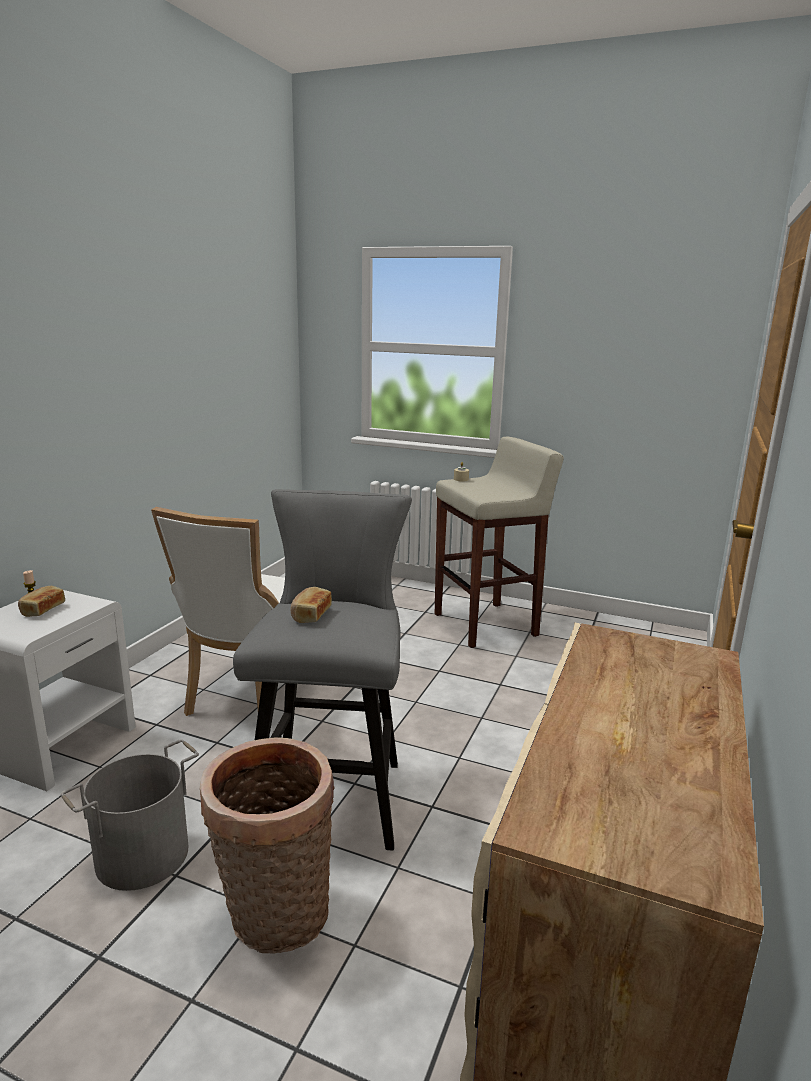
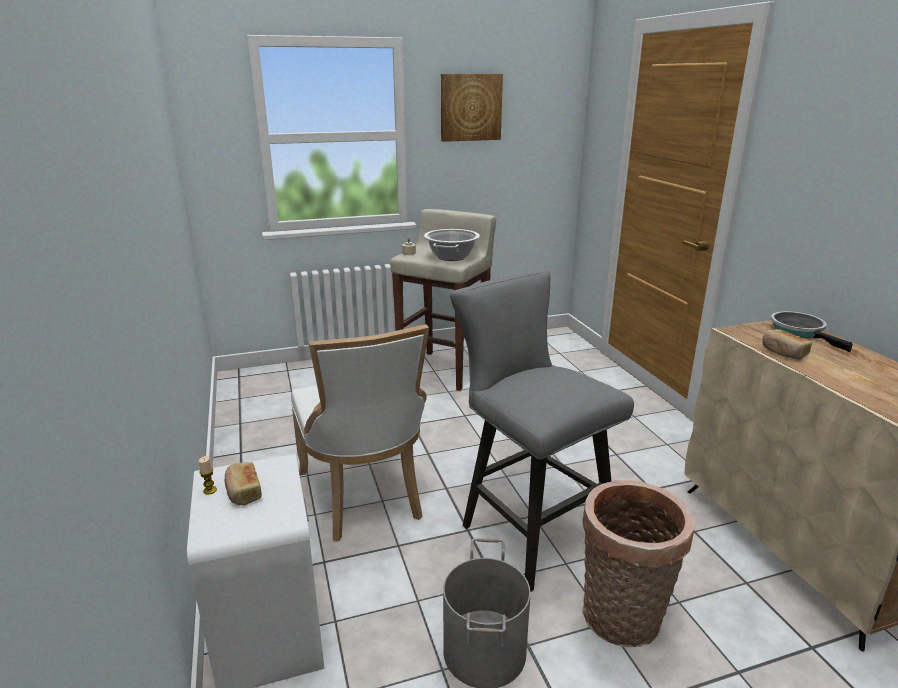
camera: 40 degrees left, 5 degrees up
(310, 615) = (543, 387): bread -> bread (783, 352)
(491, 490) = (451, 257): none -> cooking pot
(587, 325) = (470, 107): none -> picture
(690, 668) = (800, 332): none -> frying pan

